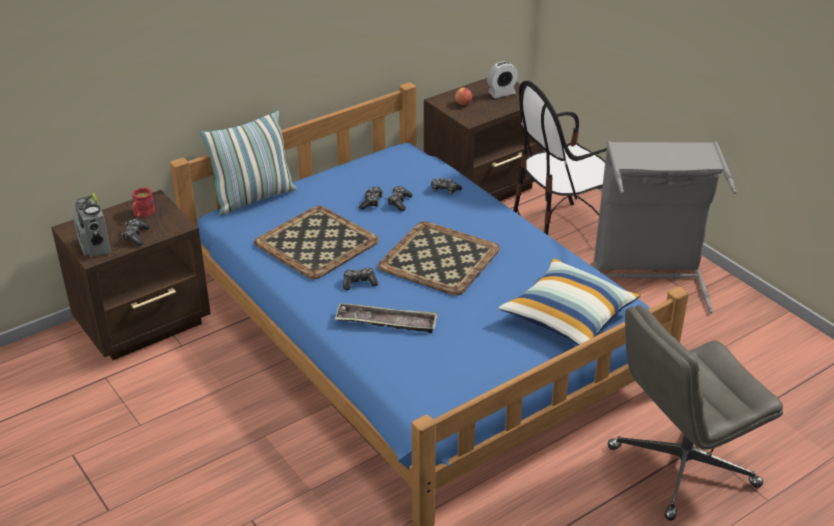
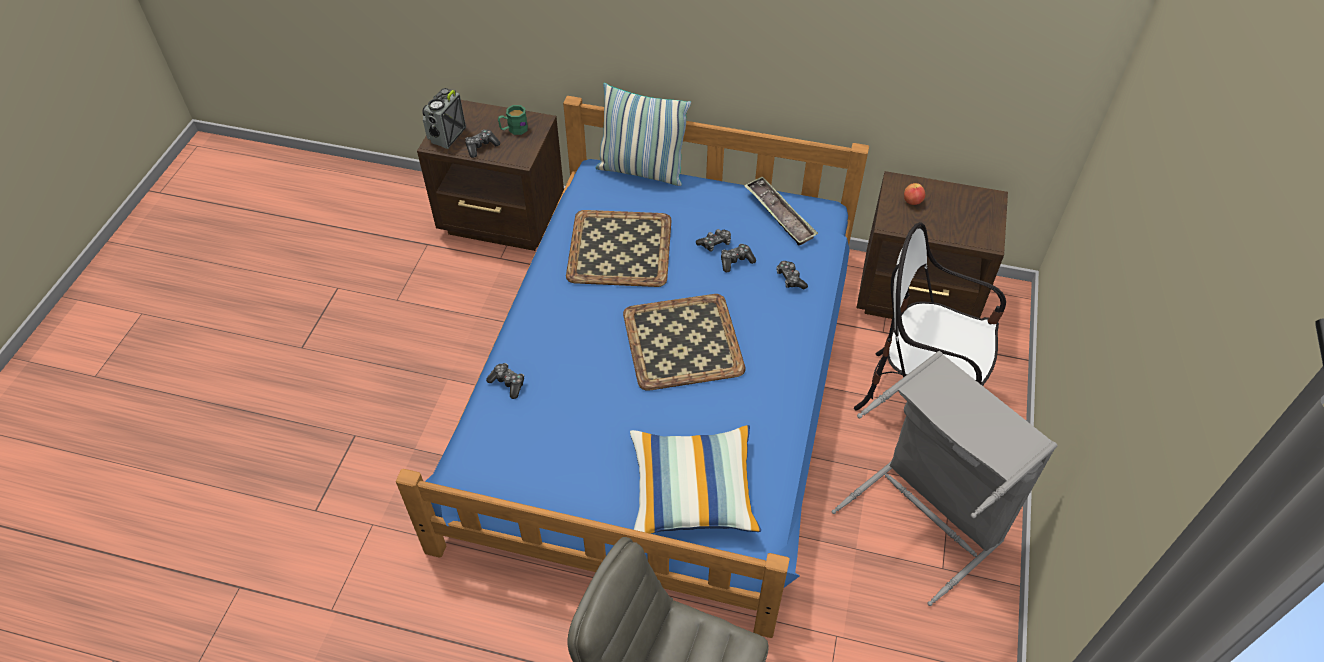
camera: 50 degrees right, 15 degrees up
(143, 213) = (513, 129): red mug -> green mug
(359, 283) = (593, 312): game controller -> game controller (508, 383)
(386, 322) = (557, 365): tray -> tray (779, 214)
(501, 93) = (968, 216): alarm clock -> none

